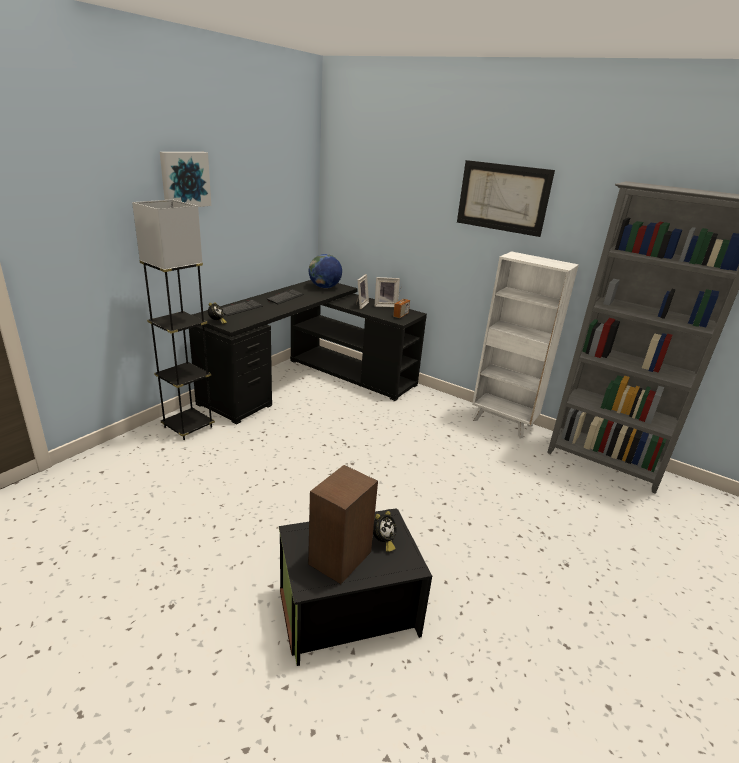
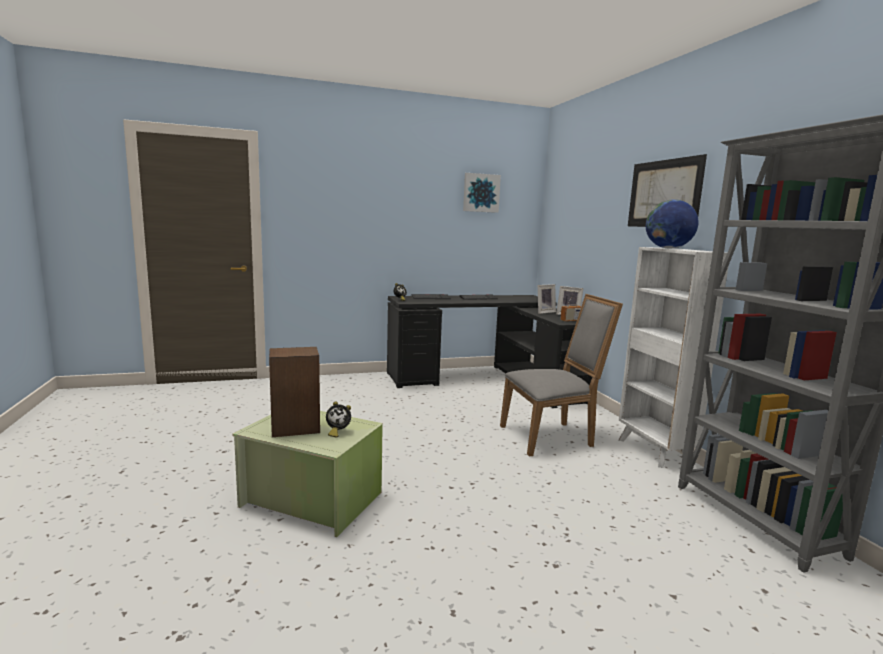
camera: 40 degrees right, 15 degrees down
(184, 179) = (400, 194): picture -> picture (481, 193)
(188, 427) = (364, 381): grey floor lamp -> none
(324, 287) = (525, 298): globe -> globe (668, 248)
(347, 609) = (312, 498): black storage box -> green storage box
(431, 436) = (551, 437): none -> grey chair

